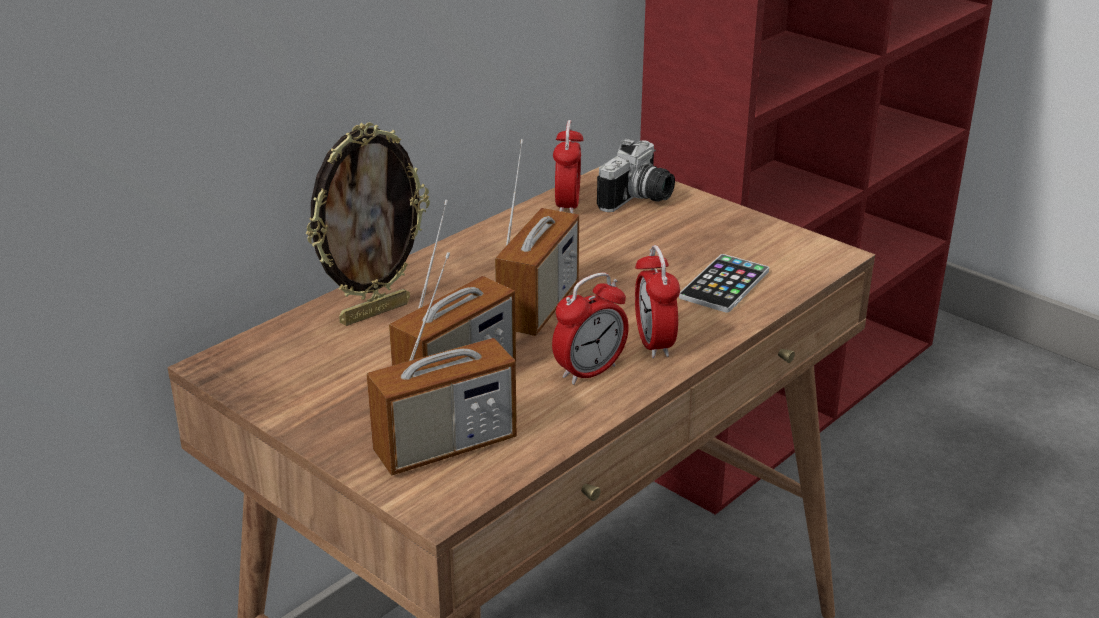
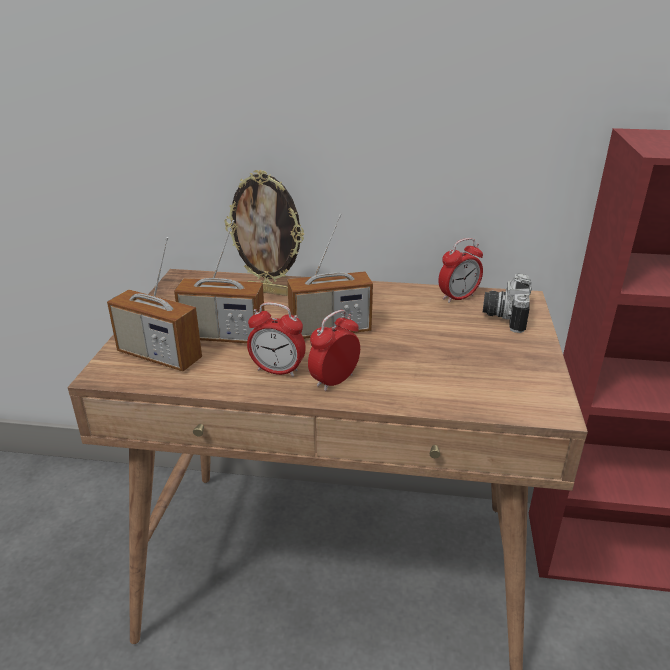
camera: 55 degrees right, 0 degrees up
(640, 200) = (503, 315): camera -> camera turned 105 degrees clockwise
(724, 285) = (442, 381): phone -> none

